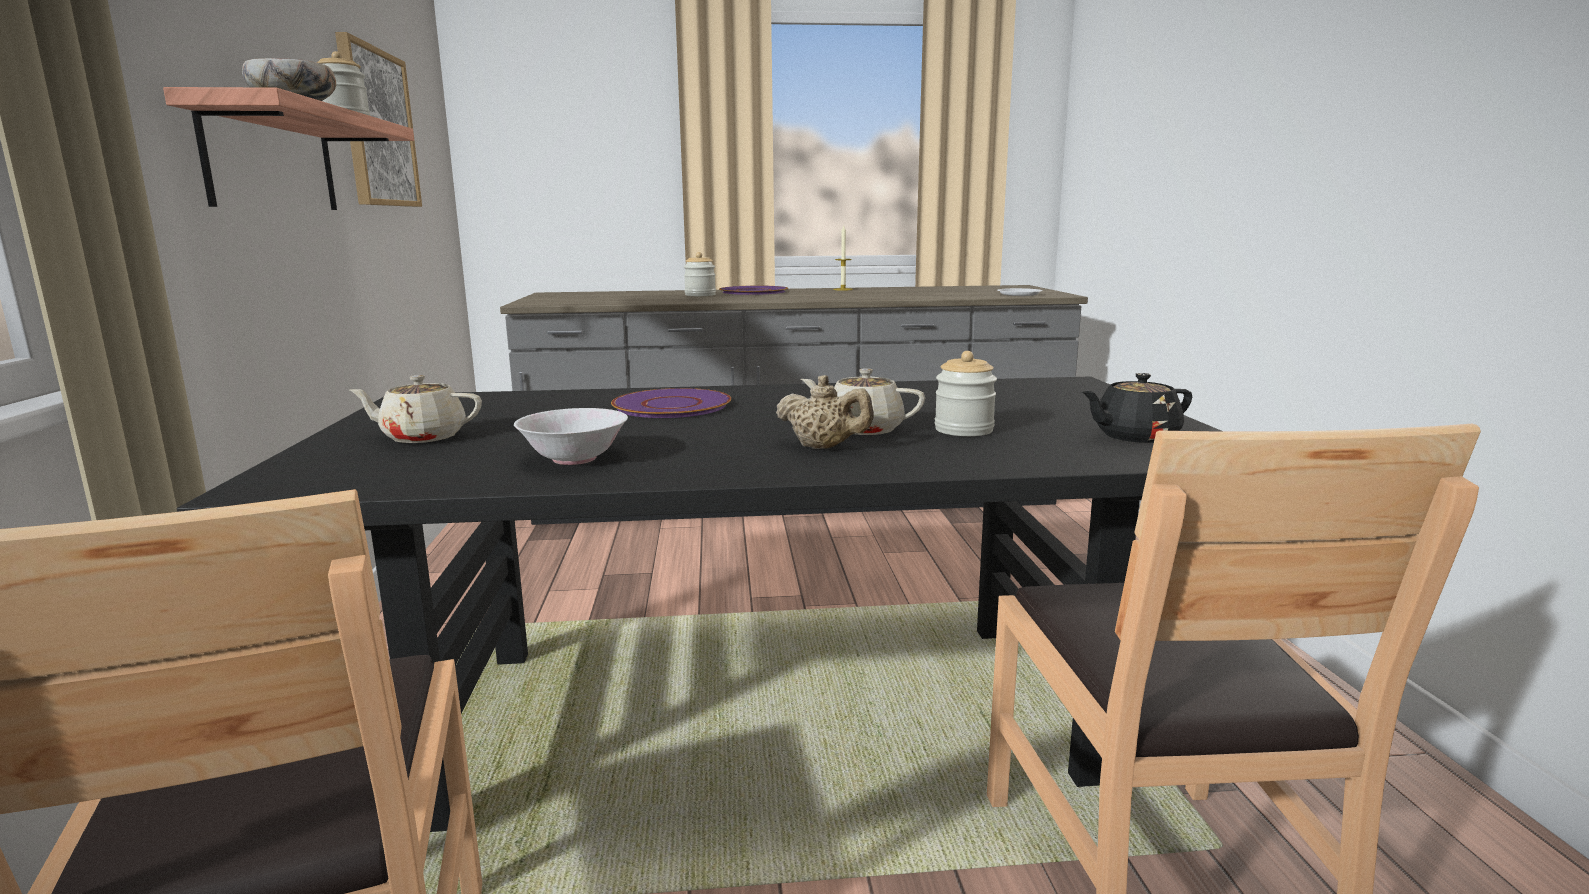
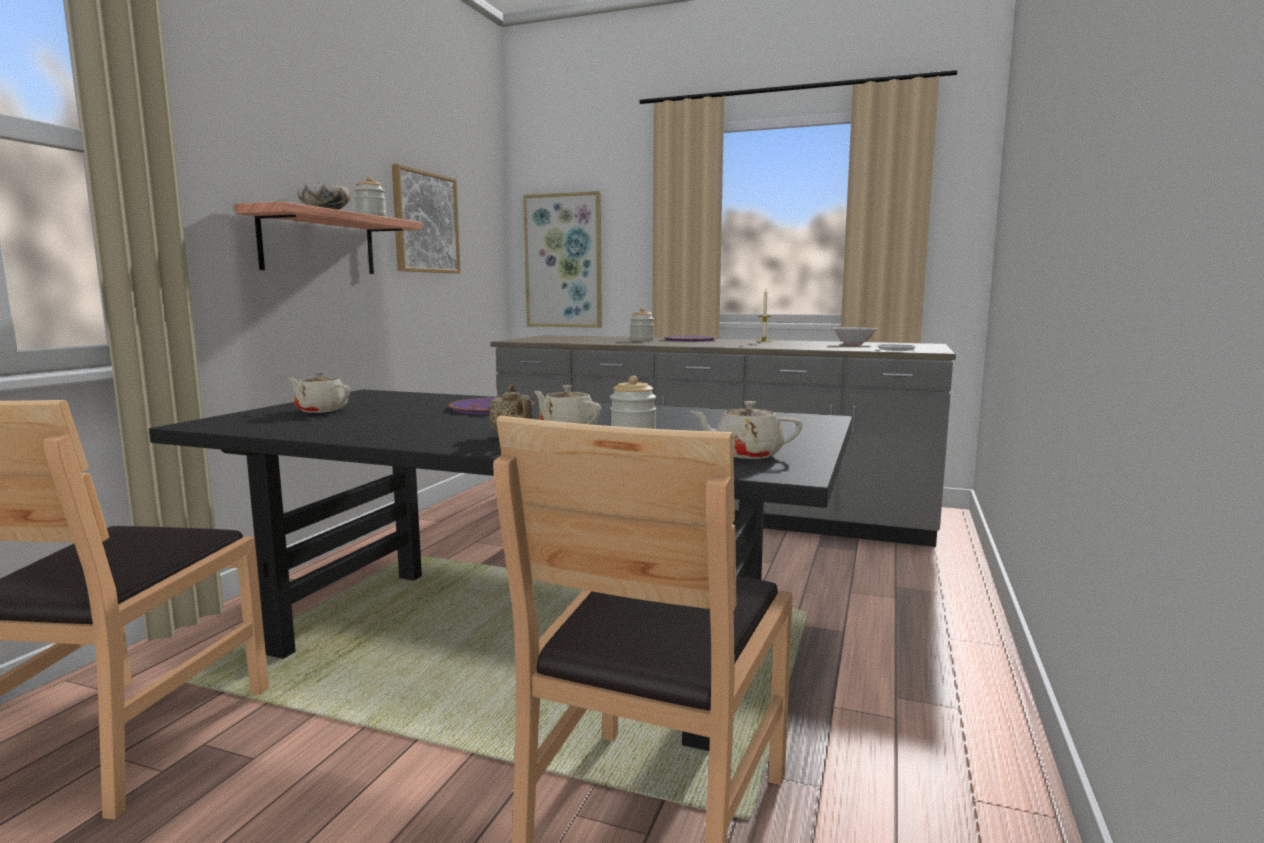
camera: 25 degrees right, 5 degrees down
(545, 188) = (563, 261): none -> picture
(574, 459) = (362, 427): white bowl -> white bowl (853, 344)
(1134, 437) = (746, 454): black teapot -> beige teapot

